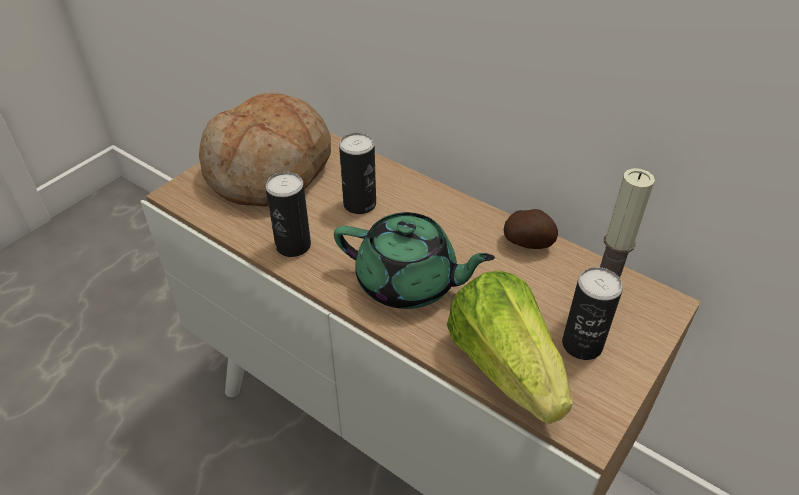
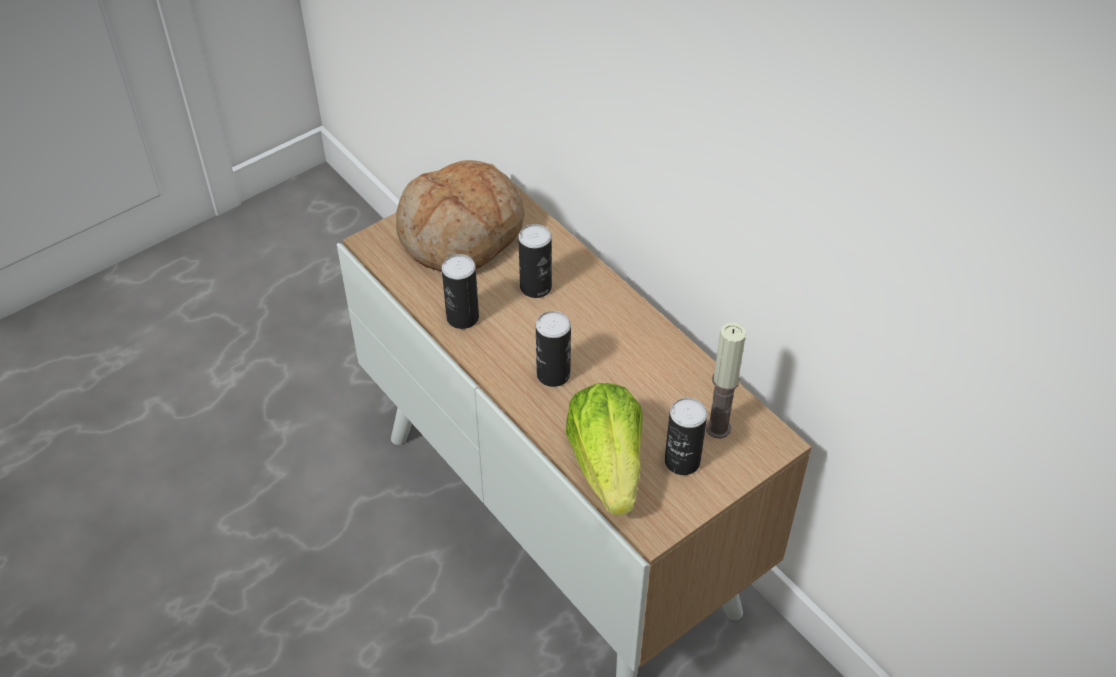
camera: 15 degrees right, 5 degrees up
(408, 283) = (553, 374): green teapot -> can
(528, 243) = (678, 358): potato -> none

